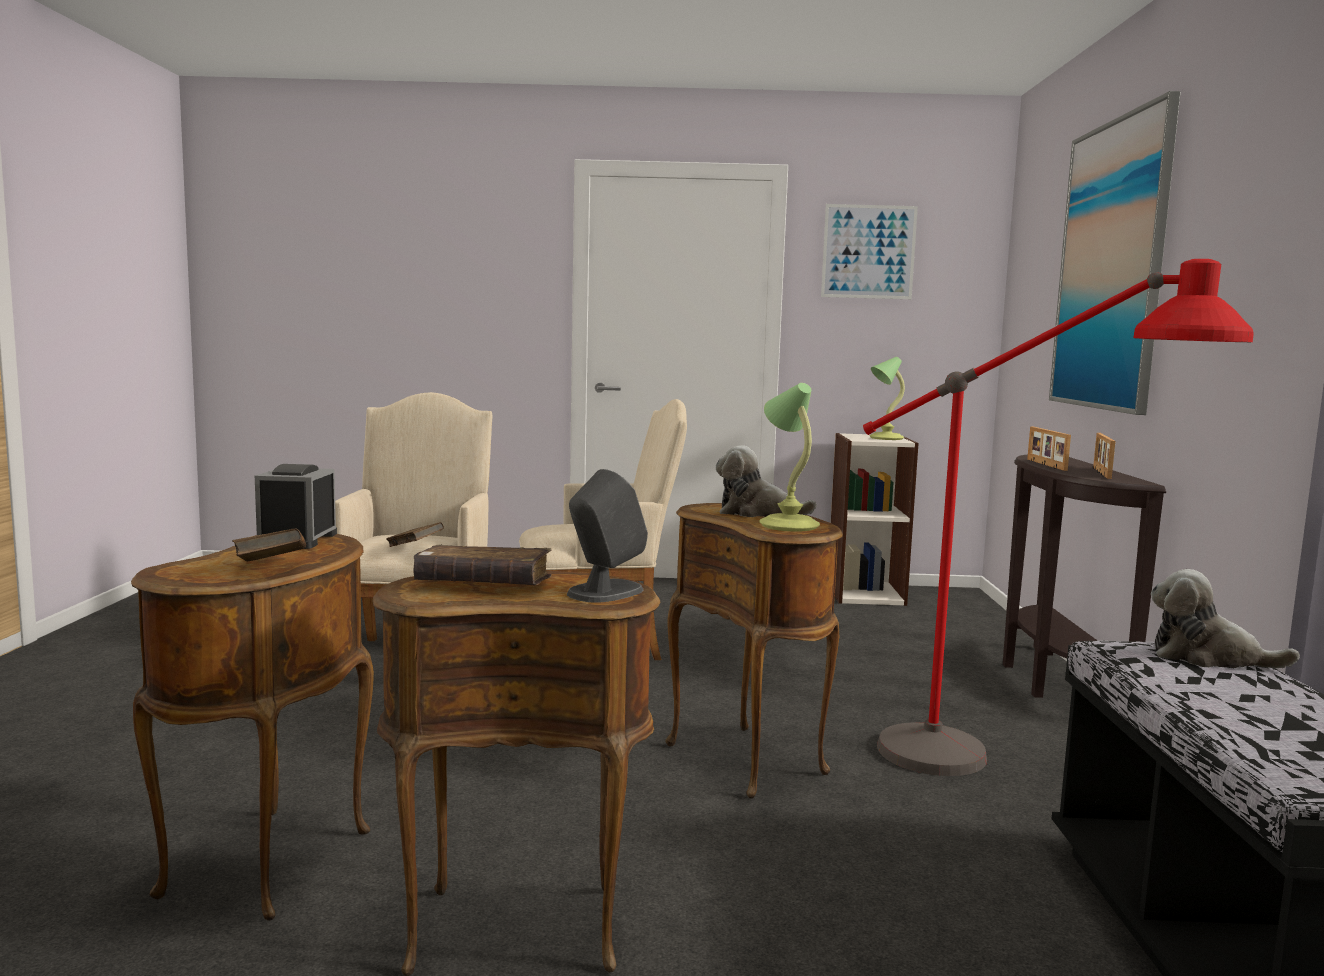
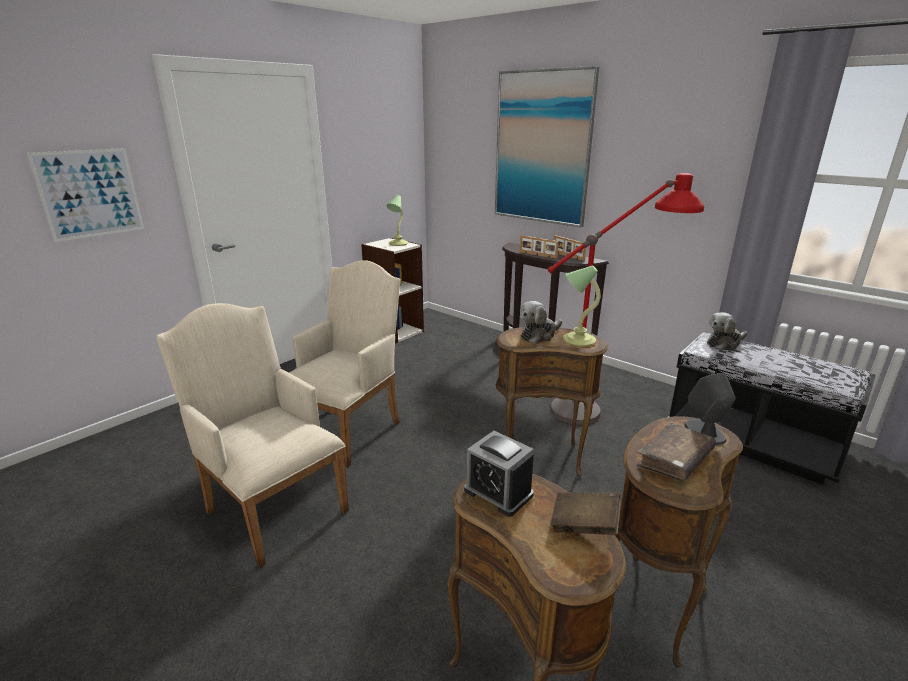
camera: 50 degrees left, 15 degrees up
(415, 548) = (297, 435): brown book -> none
(868, 252) = (363, 126): picture -> picture (90, 194)

